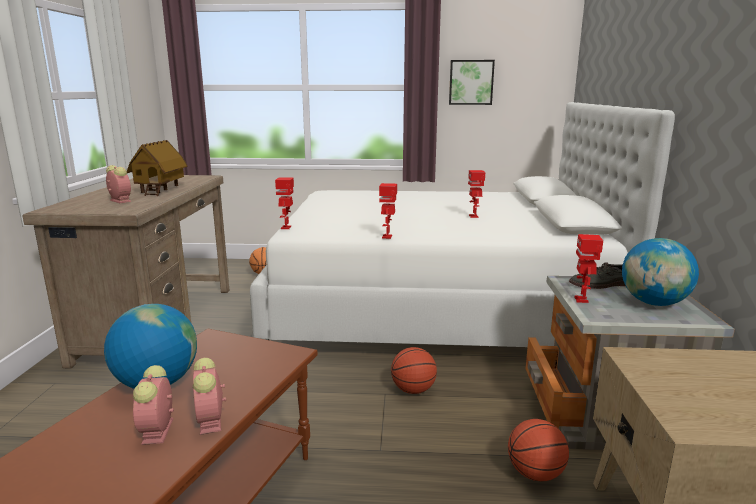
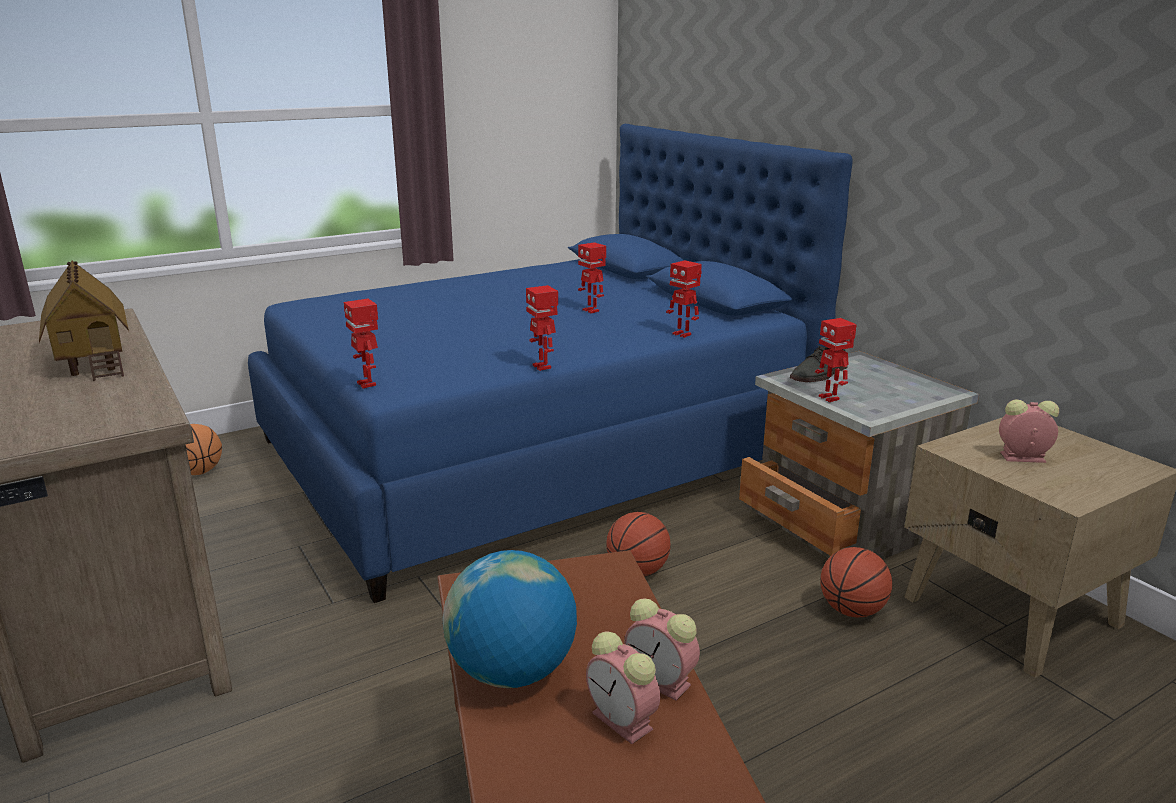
camera: 35 degrees left, 5 degrees up
(119, 201) = (68, 402): alarm clock -> alarm clock (1021, 457)
(436, 306) = (534, 450): white bed -> blue bed
(471, 82) = (483, 98): picture -> none
(509, 237) = (682, 334): none -> toy robot
(654, 303) = (890, 384): globe -> none

